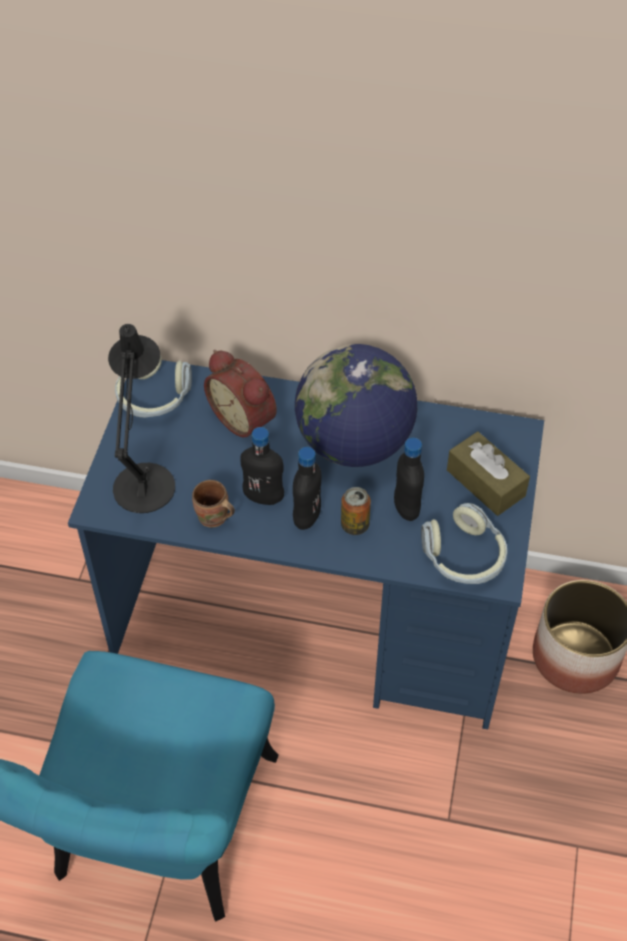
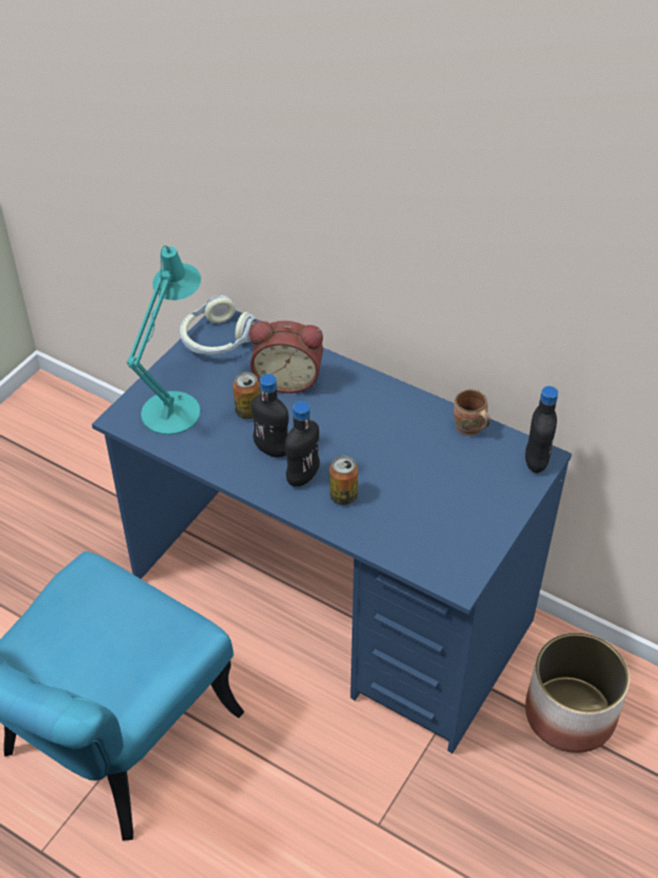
camera: 20 degrees right, 5 degrees down
(146, 480) = (175, 406): black table lamp -> turquoise table lamp
(213, 519) = (218, 455): brown mug -> brown mug (469, 429)
(222, 465) = (248, 412): none -> can
(245, 418) = (288, 379): alarm clock -> alarm clock turned 60 degrees counterclockwise
(354, 444) = (377, 426): globe -> none
(406, 508) = (399, 495): black bottle -> black bottle (536, 461)
(464, 557) = (433, 553): headphones -> none
(485, 483) = (486, 493): brown tissue box -> none

